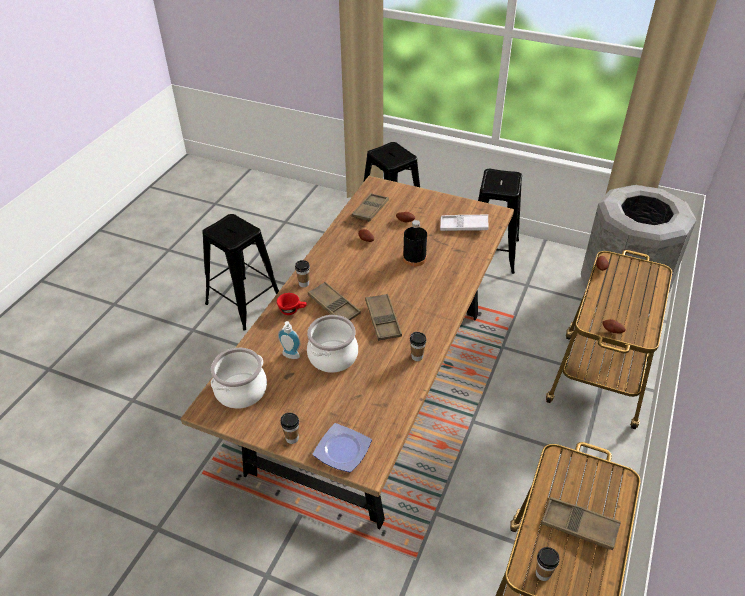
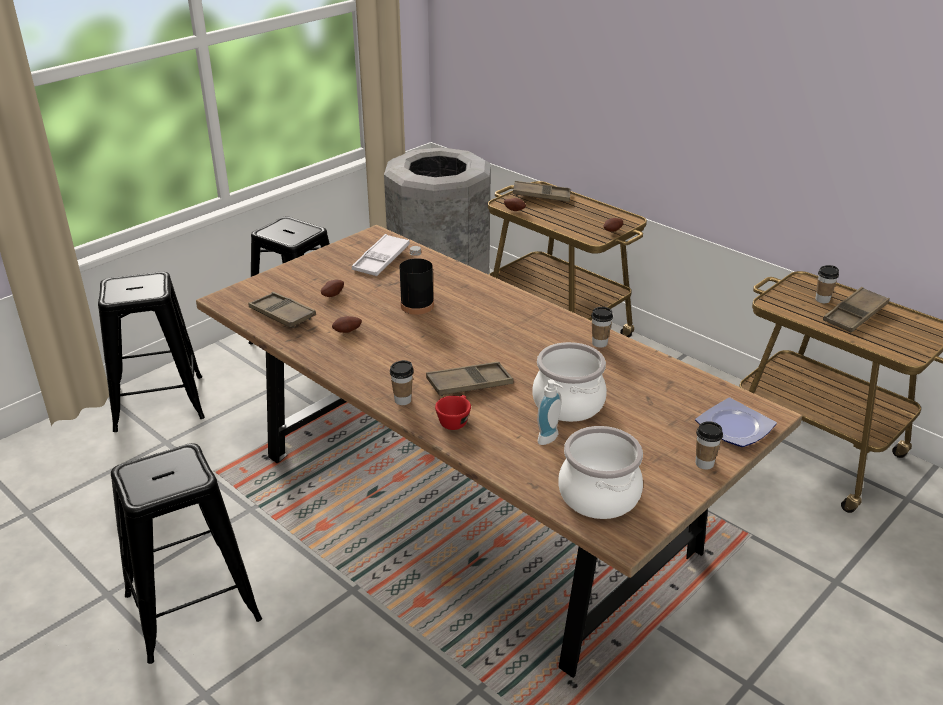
camera: 70 degrees left, 10 degrees down
(383, 320) = (521, 352): brown tray -> brown tray (541, 196)
(543, 573) = (908, 347): cup -> cup (822, 300)

